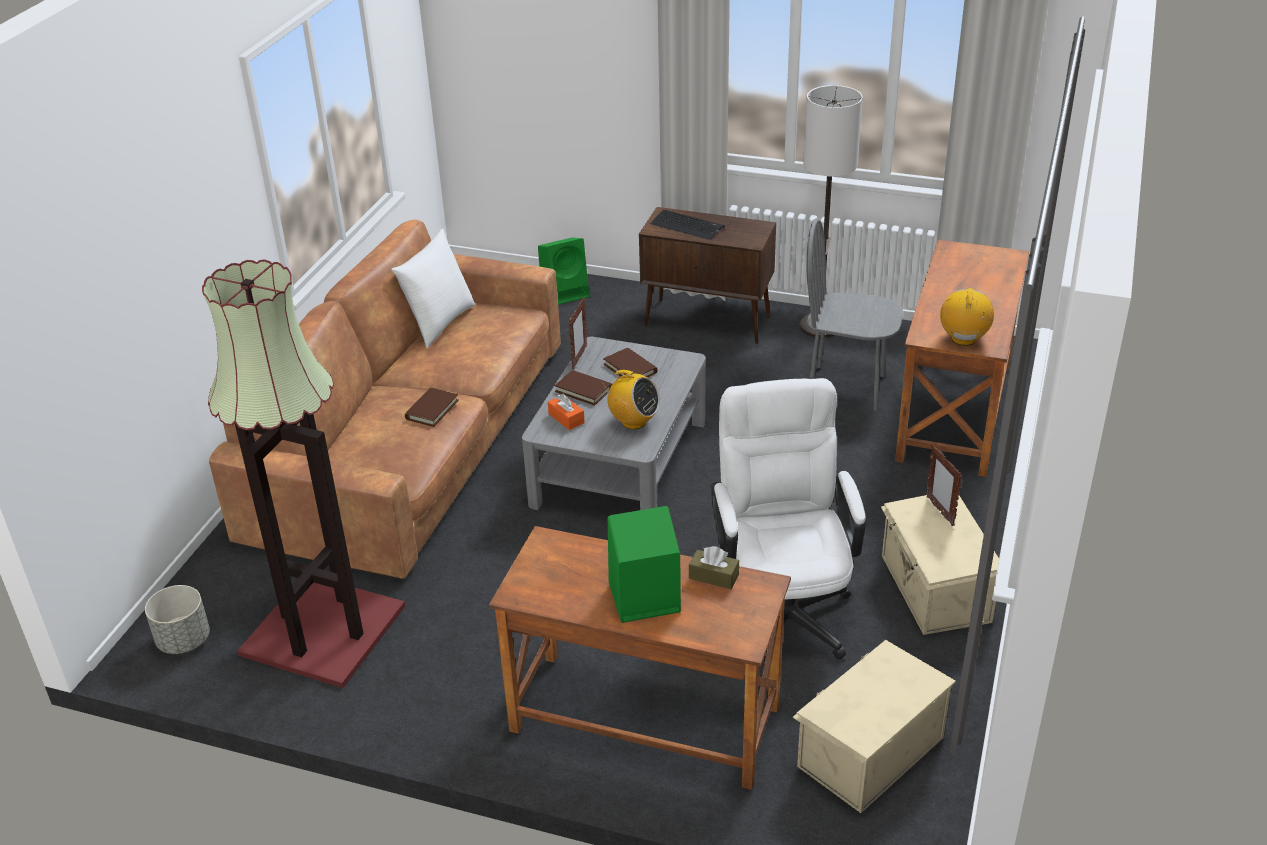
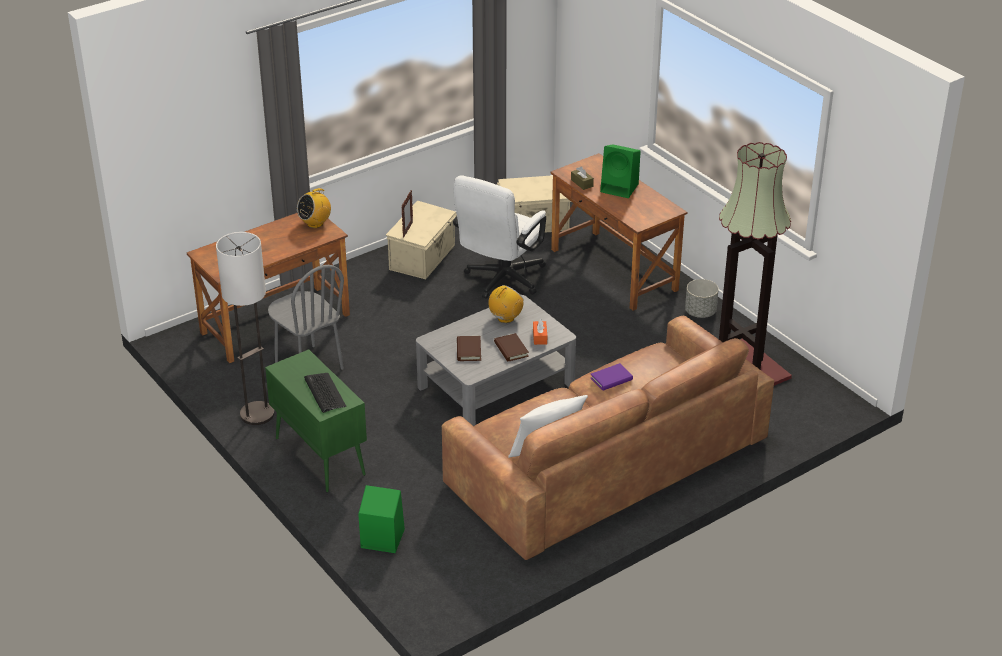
camera: 145 degrees left, 0 degrees up
(183, 640) = (818, 399): grey planter -> grey planter (700, 312)
(432, 409) = (611, 379): brown book -> purple book
(579, 358) = (490, 372): picture frame -> none
(633, 422) = (505, 318): radio -> radio turned 60 degrees clockwise
(708, 322) = (319, 456): brown cabinet -> green cabinet

